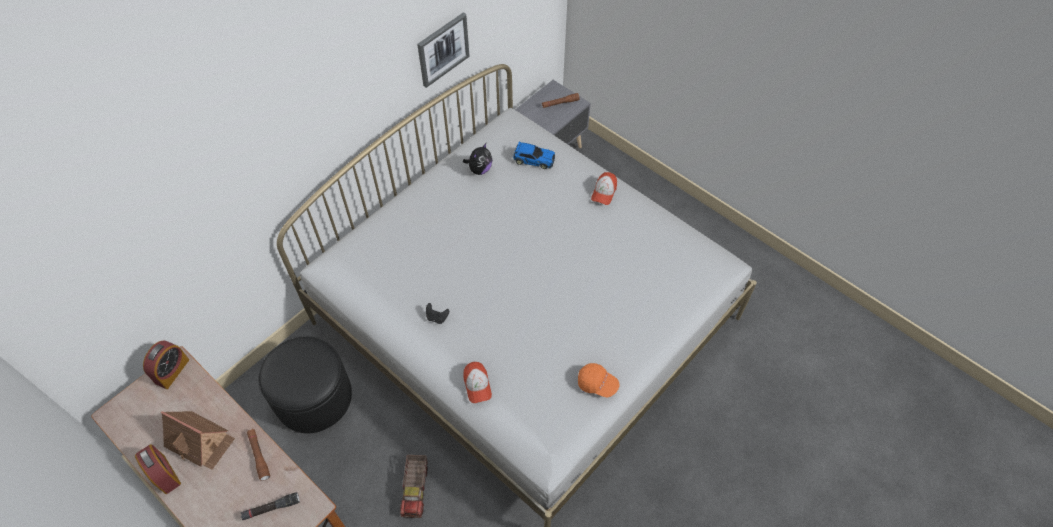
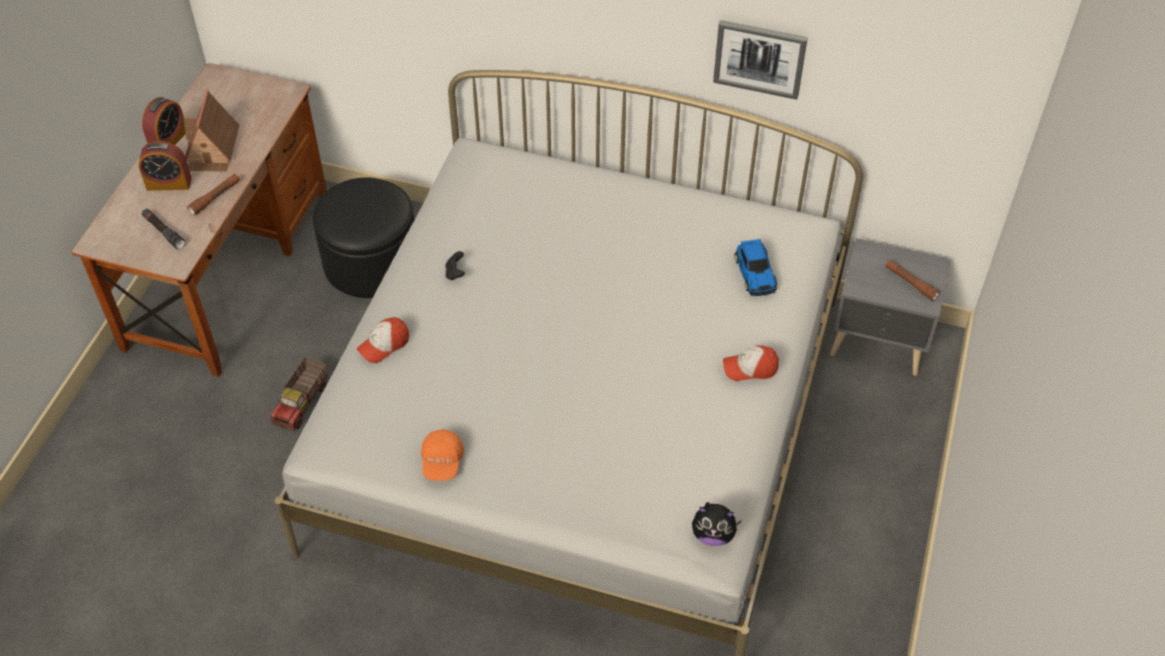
camera: 65 degrees right, 5 degrees down
(172, 371) = (279, 92): alarm clock -> alarm clock (169, 183)
(416, 489) = (302, 403): toy truck -> toy truck turned 45 degrees counterclockwise
(479, 169) = (700, 226): plush toy -> plush toy (713, 535)

